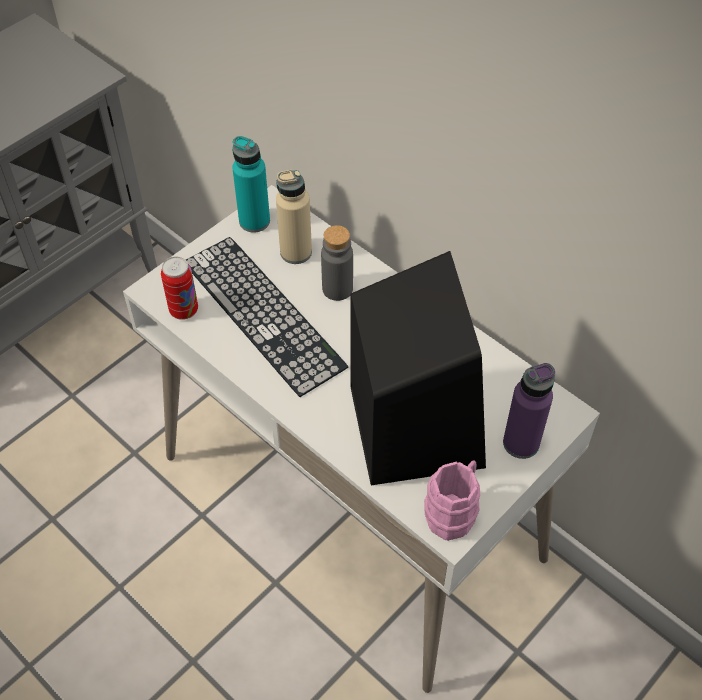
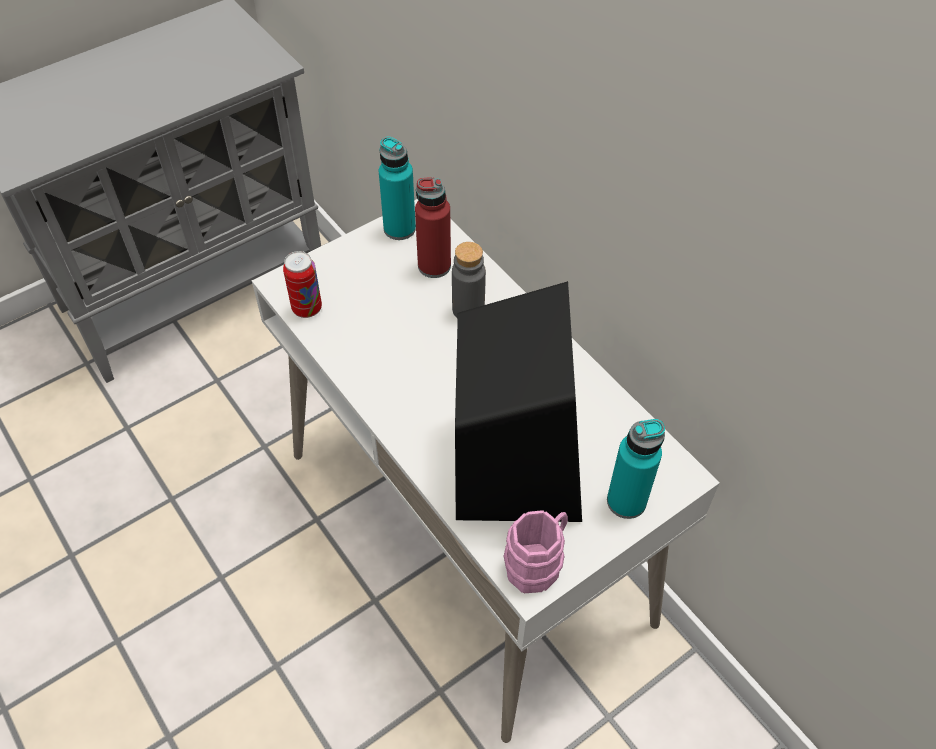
camera: 10 degrees right, 0 degrees up
(263, 313) = (386, 323): keyboard -> none
(296, 252) = (434, 266): beige bottle -> red bottle
(521, 443) = (626, 501): purple bottle -> turquoise bottle

